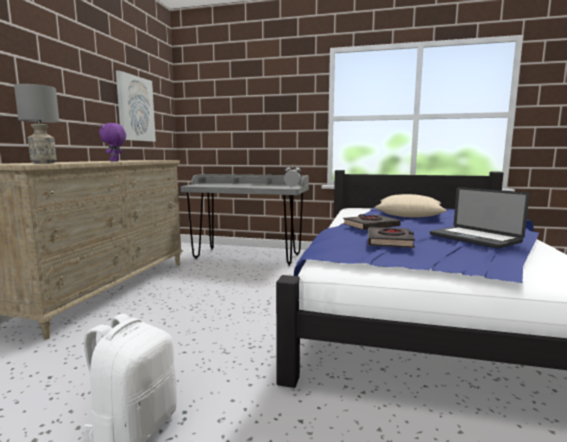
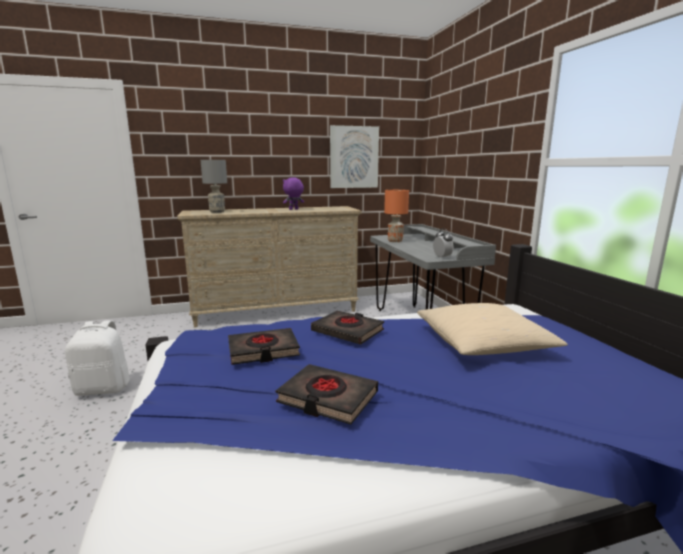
camera: 60 degrees right, 5 degrees up
(218, 186) = (395, 241): none -> orange table lamp
(474, 238) = (327, 398): laptop -> black book

